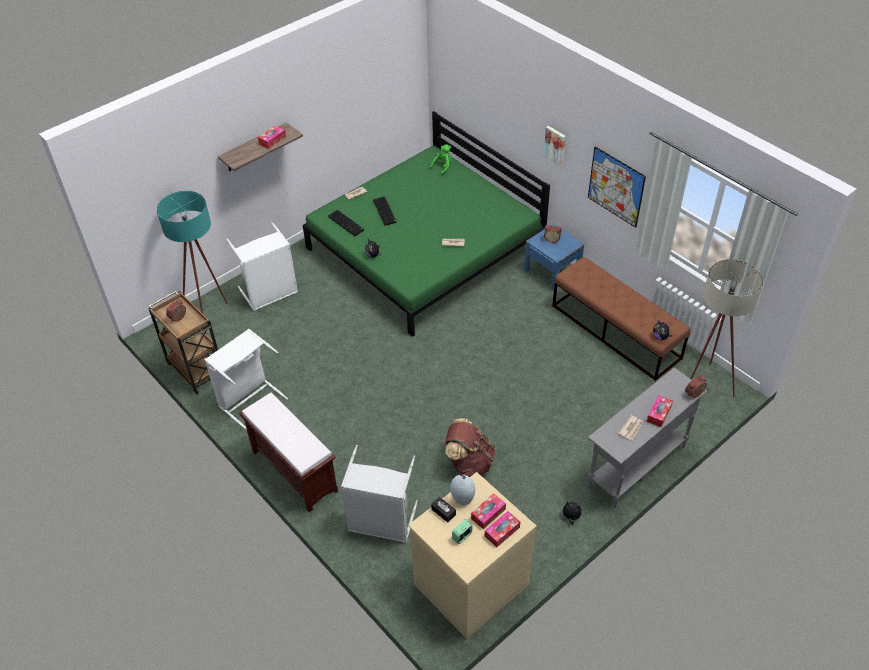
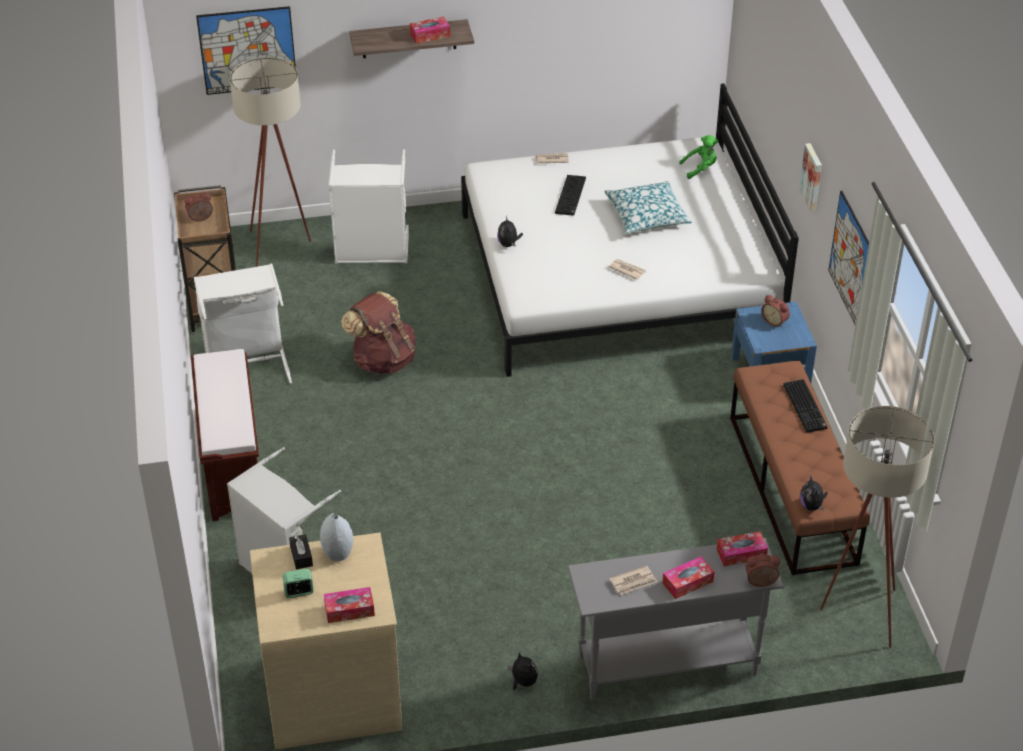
camera: 30 degrees right, 5 degrees down
(156, 193) = (247, 50): none -> picture
(210, 314) = (281, 246): turquoise floor lamp -> beige floor lamp
(346, 223) = (508, 192): keyboard -> keyboard (806, 407)
(425, 248) = (618, 275): green bed -> white bed
(437, 206) = (647, 215): none -> pillow
(469, 463) = (449, 557): brown backpack -> brown backpack (383, 360)
(488, 514) = (351, 583): tissue box -> tissue box (741, 553)

